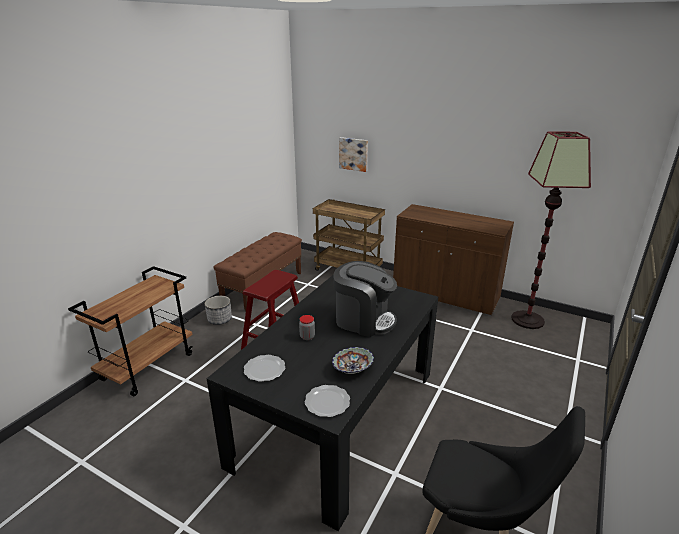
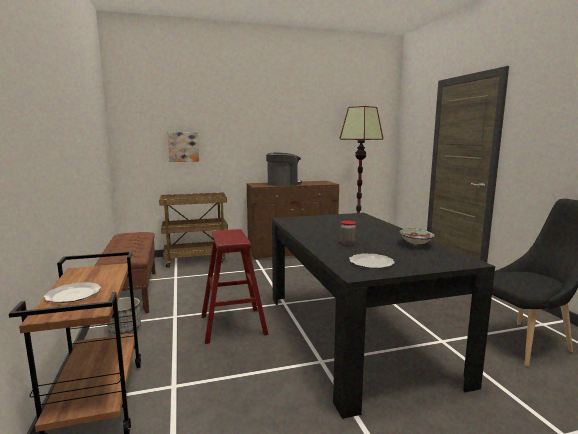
camera: 45 degrees left, 15 degrees down
(327, 402) = (448, 258): plate -> plate (73, 294)
(363, 320) = (356, 228): coffee machine -> coffee machine (283, 184)

